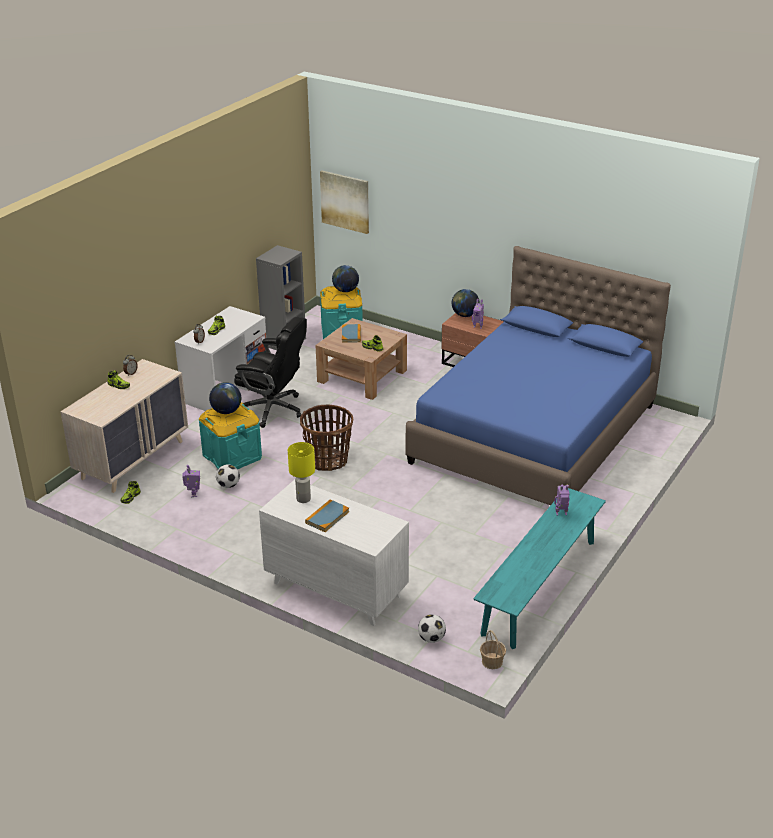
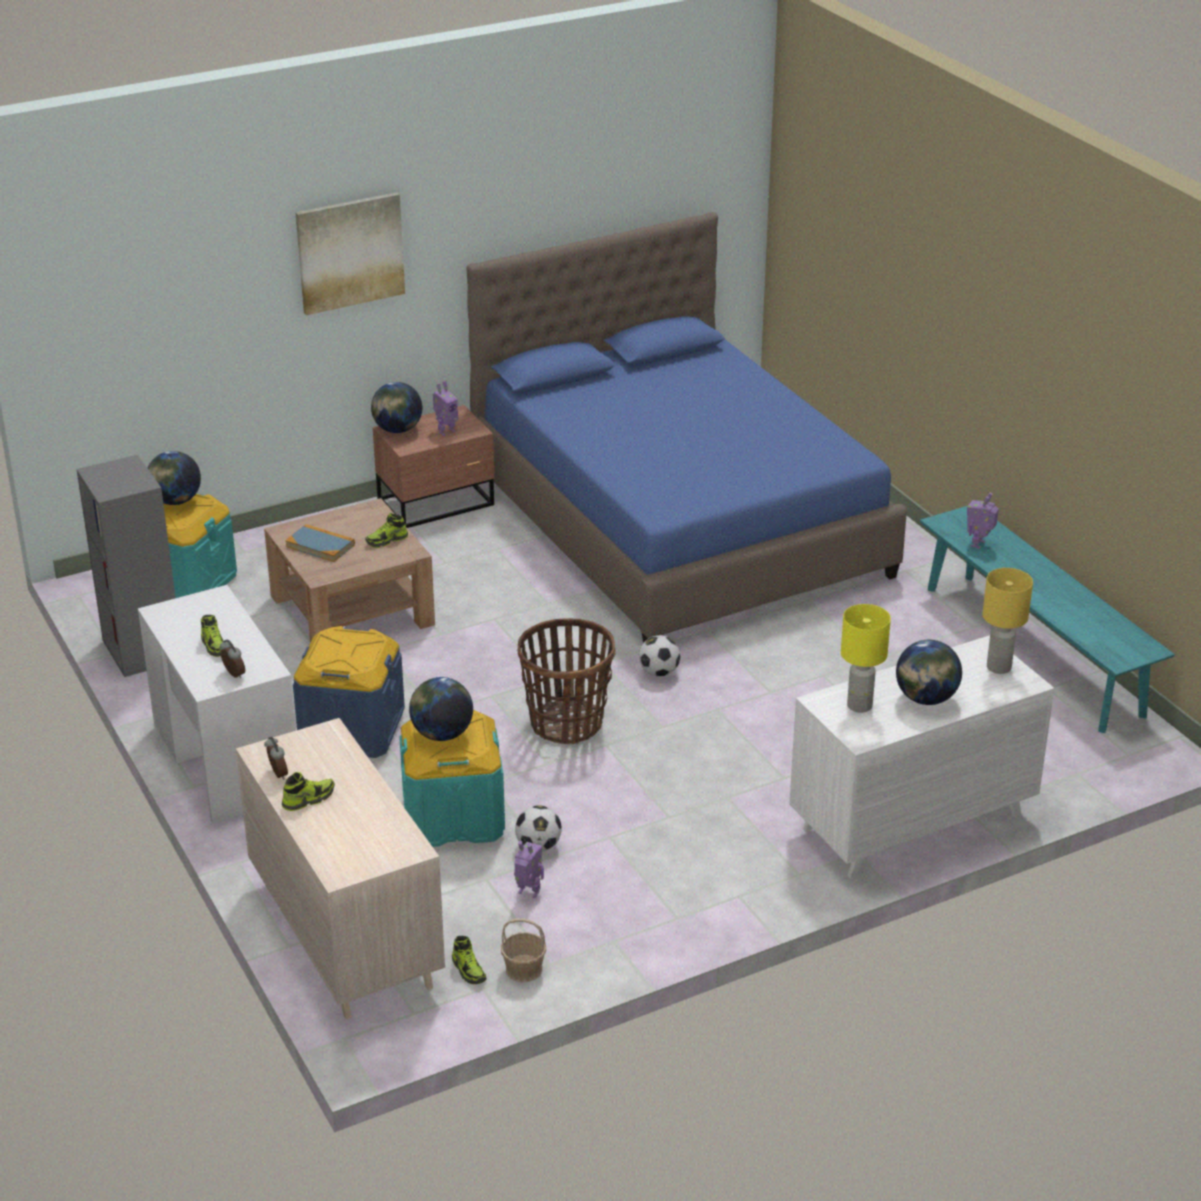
camera: 60 degrees left, 0 degrees up
(273, 409) = (352, 729): black office chair -> blue storage box
(327, 517) = (926, 699): book -> globe
(345, 201) = (104, 338): picture -> picture (350, 252)
(378, 532) = (998, 667): none -> yellow table lamp
(431, 638) = (1082, 775): football -> football (659, 672)
(492, 661) = (1161, 743): basket -> basket (524, 969)

